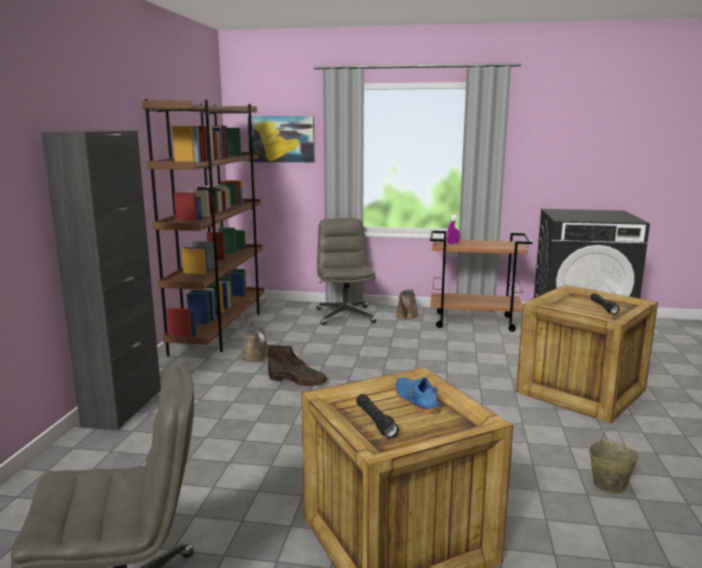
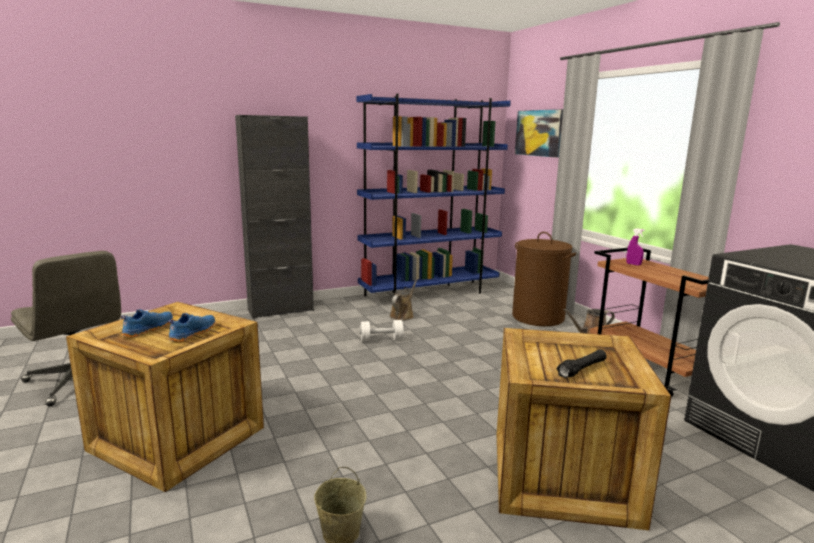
camera: 55 degrees right, 0 degrees up
(220, 330) = (430, 293): brown bookcase -> blue bookcase
(298, 381) = (381, 339): brown boot -> white dumbbell
(344, 315) = (538, 317): grey office chair -> brown laundry basket
(375, 422) = (147, 329): black flashlight -> blue shoe

